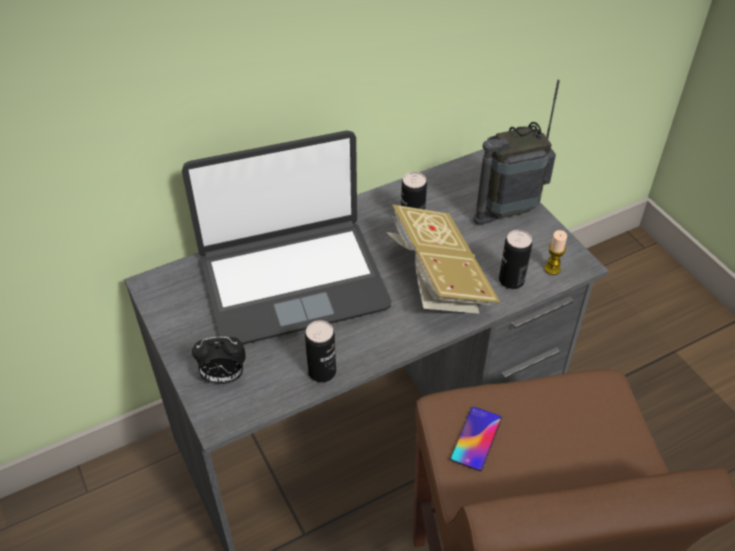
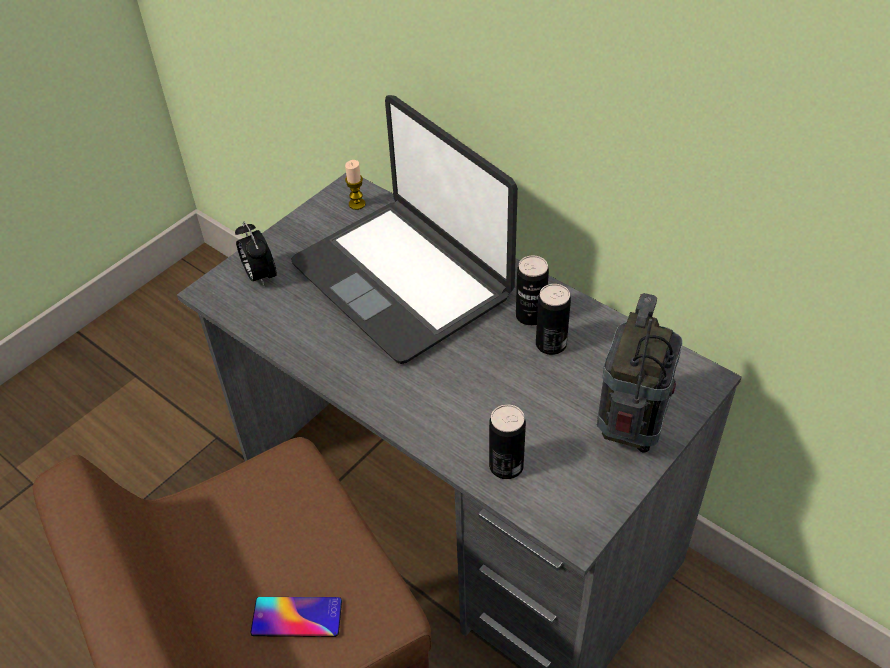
camera: 70 degrees right, 0 degrees up
(322, 372) = (293, 341): can -> can (530, 316)
(437, 280) = (468, 395): book -> none
(476, 438) = (261, 499): phone -> phone (297, 617)
(507, 210) = (630, 429): radio -> radio turned 60 degrees clockwise
(552, 269) = (550, 504): candle -> candle (357, 204)

